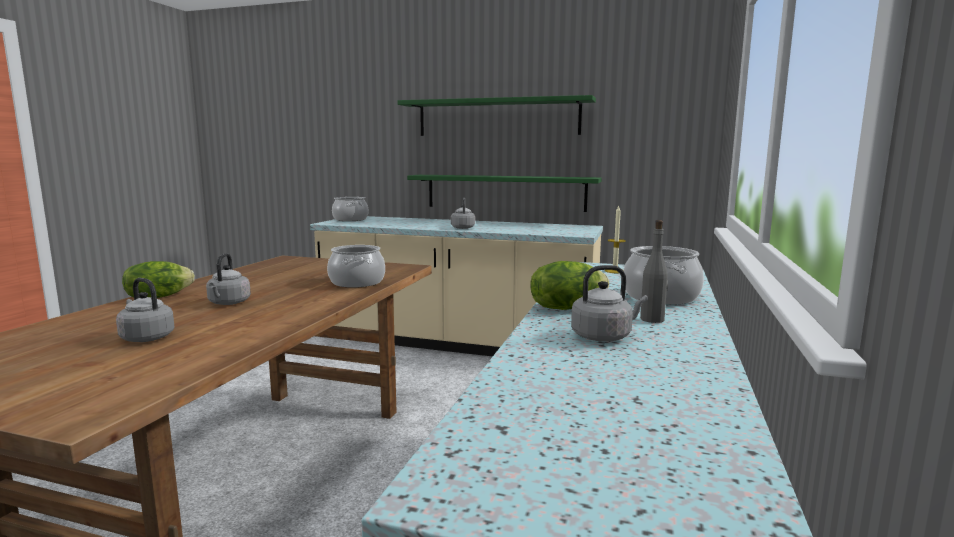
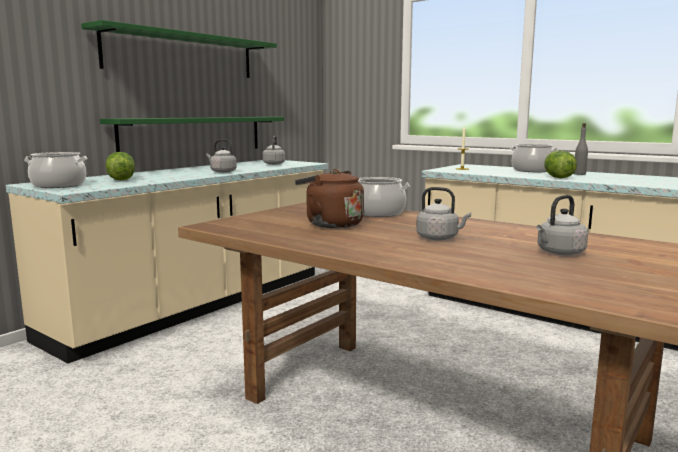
camera: 70 degrees left, 0 degrees up
(158, 297) = (394, 257): lettuce -> lettuce (121, 179)
(294, 277) = (331, 224): none -> brown kettle
(604, 336) = (612, 178): grey kettle -> grey kettle (274, 164)

